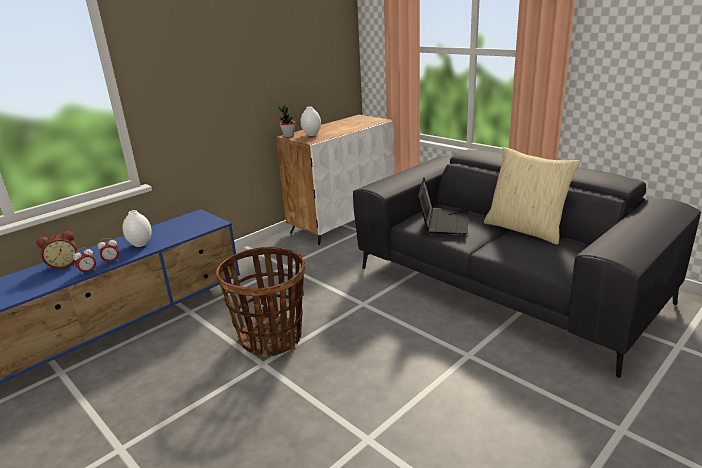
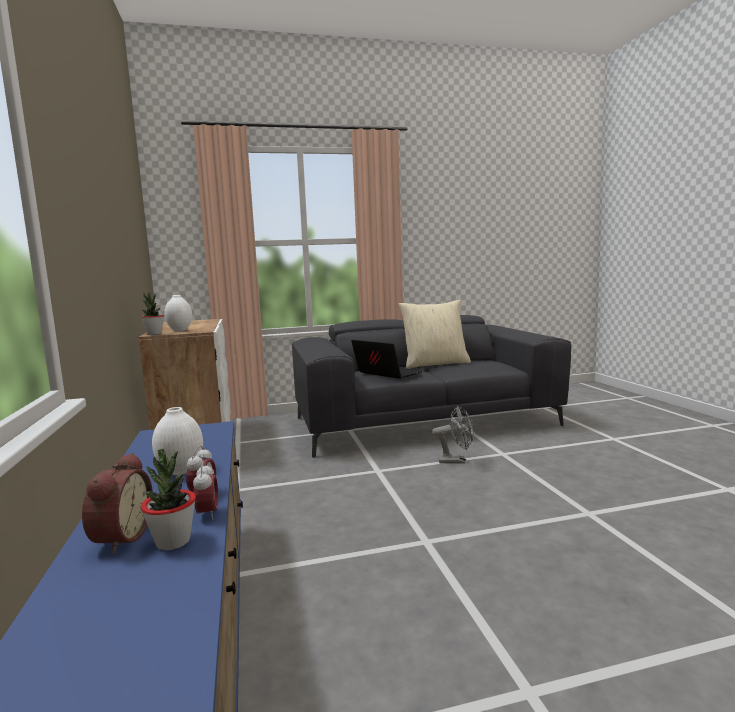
camera: 60 degrees left, 15 degrees down
(60, 276) = (173, 542): none -> potted plant
(271, 338) = (379, 527): basket -> none
(421, 334) = (456, 461): none -> grey fan

